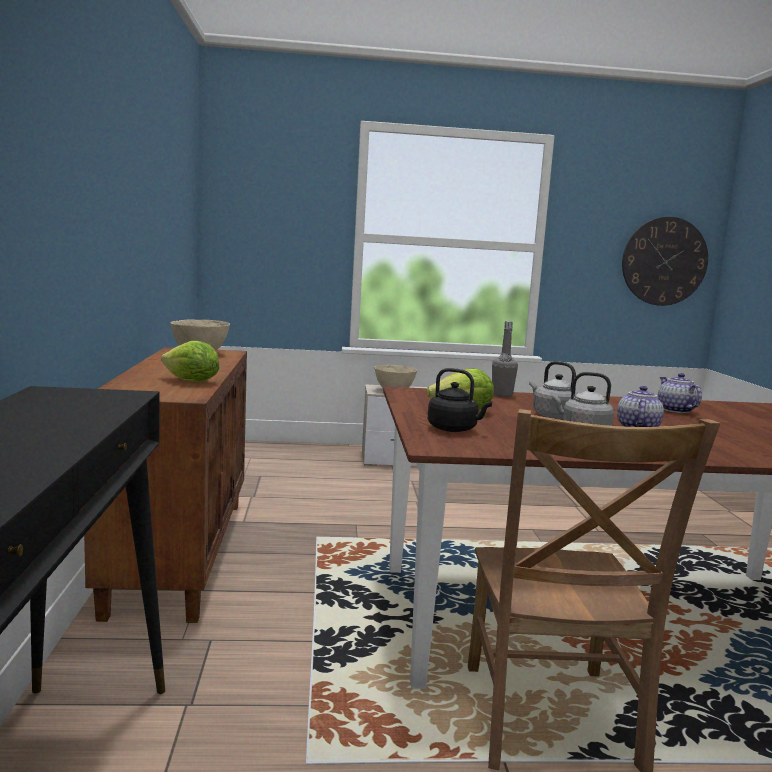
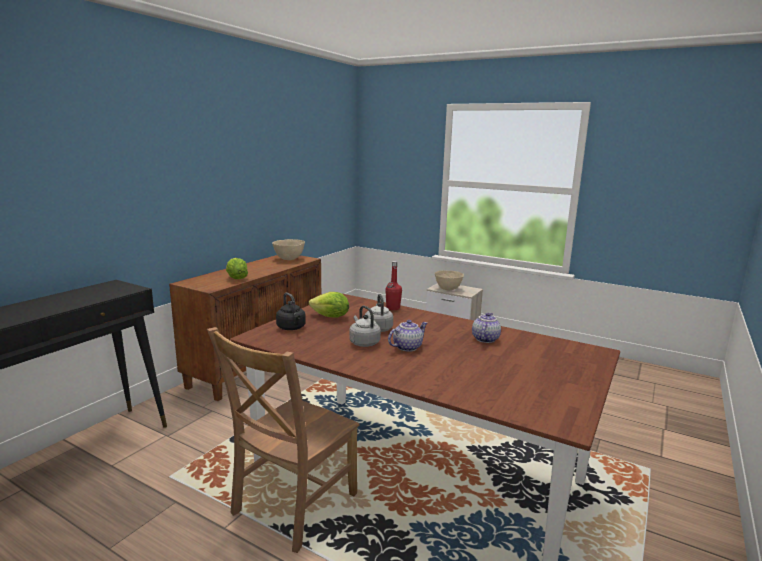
camera: 35 degrees right, 5 degrees up
(502, 395) = (393, 308): grey bottle -> red bottle
(664, 261) = (693, 204): wall clock -> none

